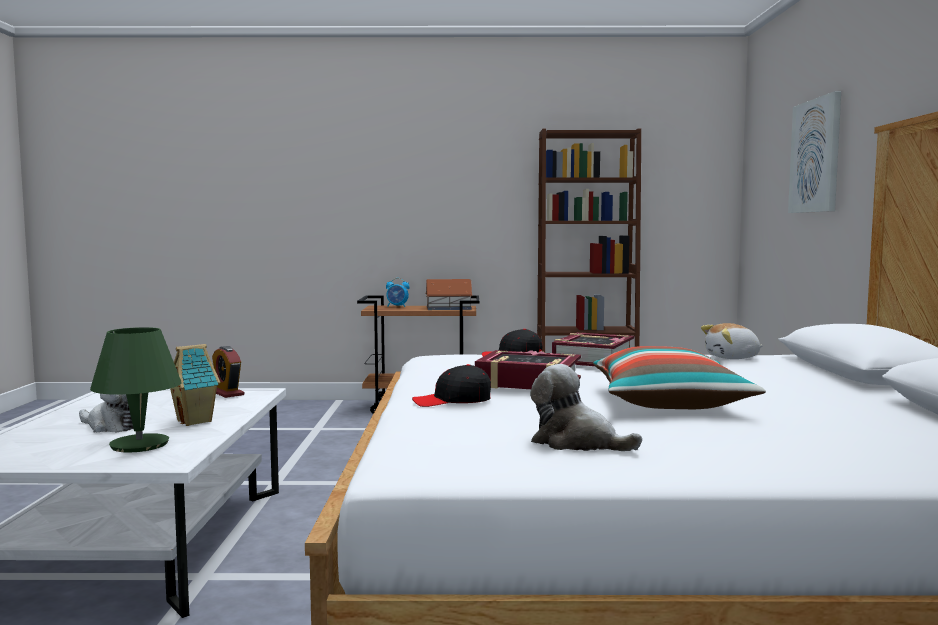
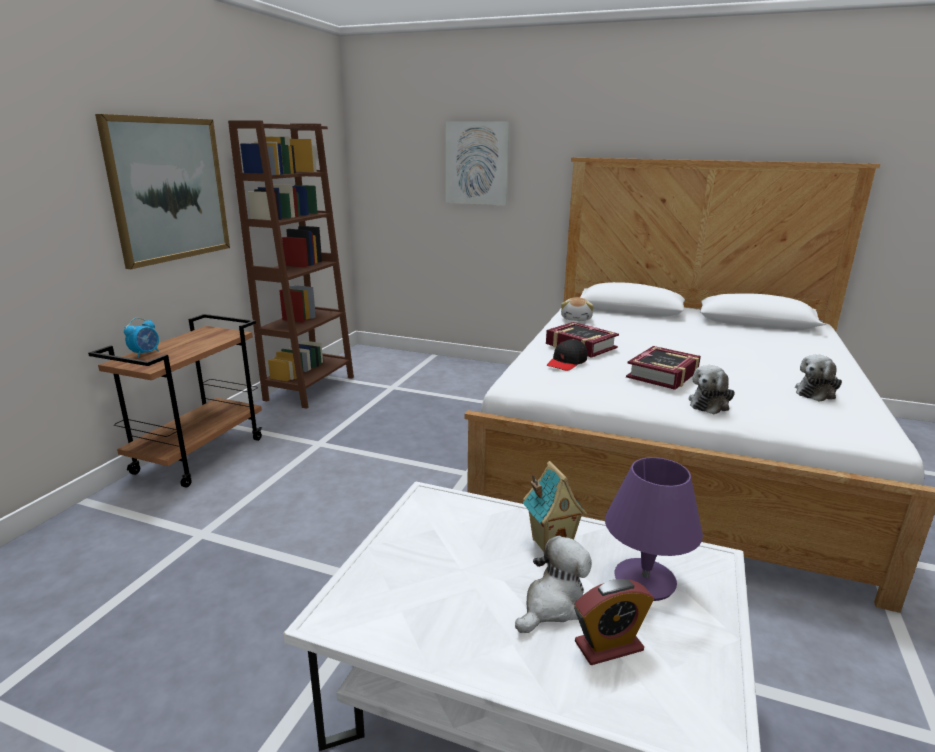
camera: 70 degrees left, 15 degrees up
(140, 444) = (643, 581): green table lamp -> purple table lamp
(227, 393) = (420, 518): alarm clock -> alarm clock (608, 646)
(449, 308) = (212, 337): toy house -> none
(453, 401) = (710, 404): black cap -> plush toy
(464, 188) = (169, 189): none -> picture
(668, 402) = (716, 357): pillow -> none

